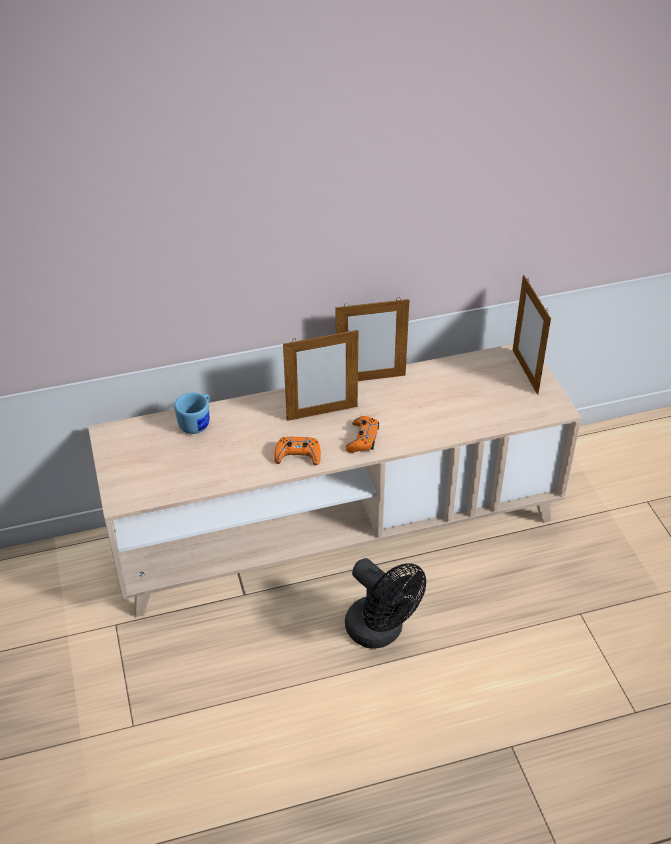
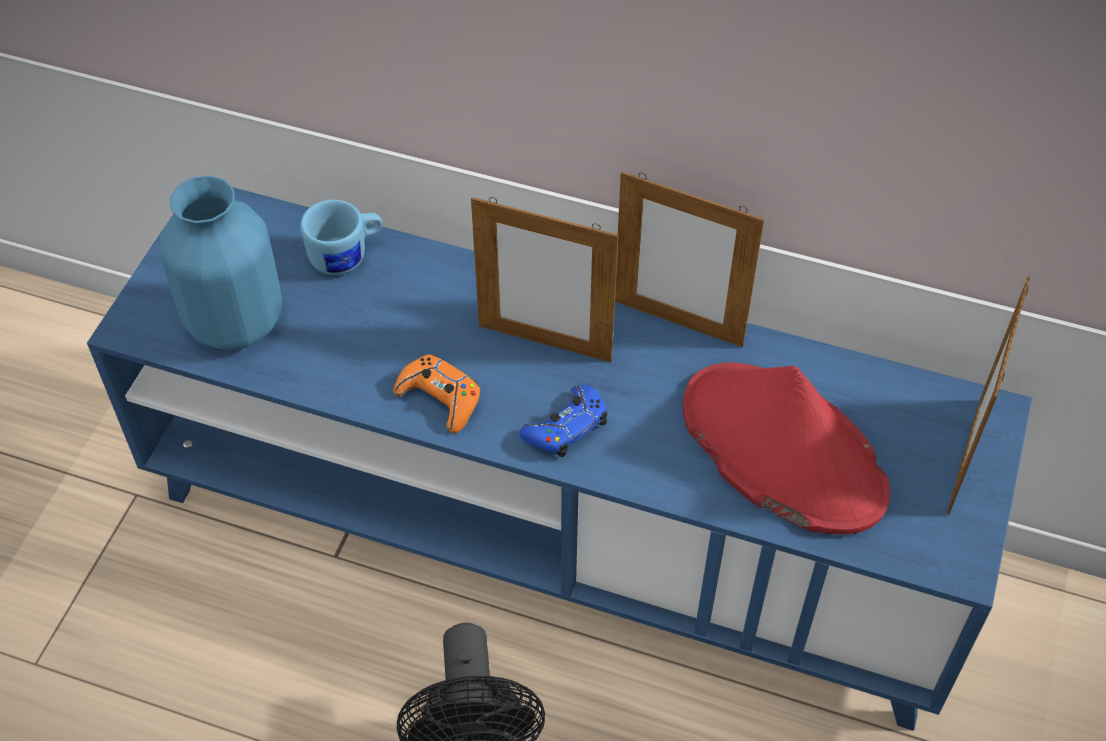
camera: 35 degrees right, 10 degrees up
(170, 474) = (234, 322): none -> blue vase
(336, 528) = (553, 529): beige tv stand -> blue tv stand
(362, 439) = (566, 427): orange game controller -> blue game controller
(456, 403) = (781, 449): none -> red hat

